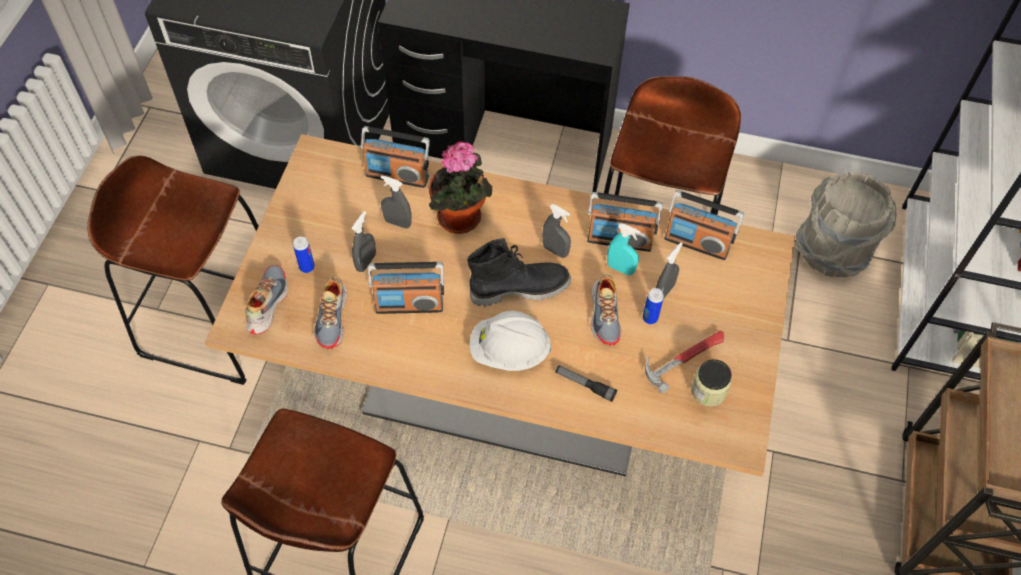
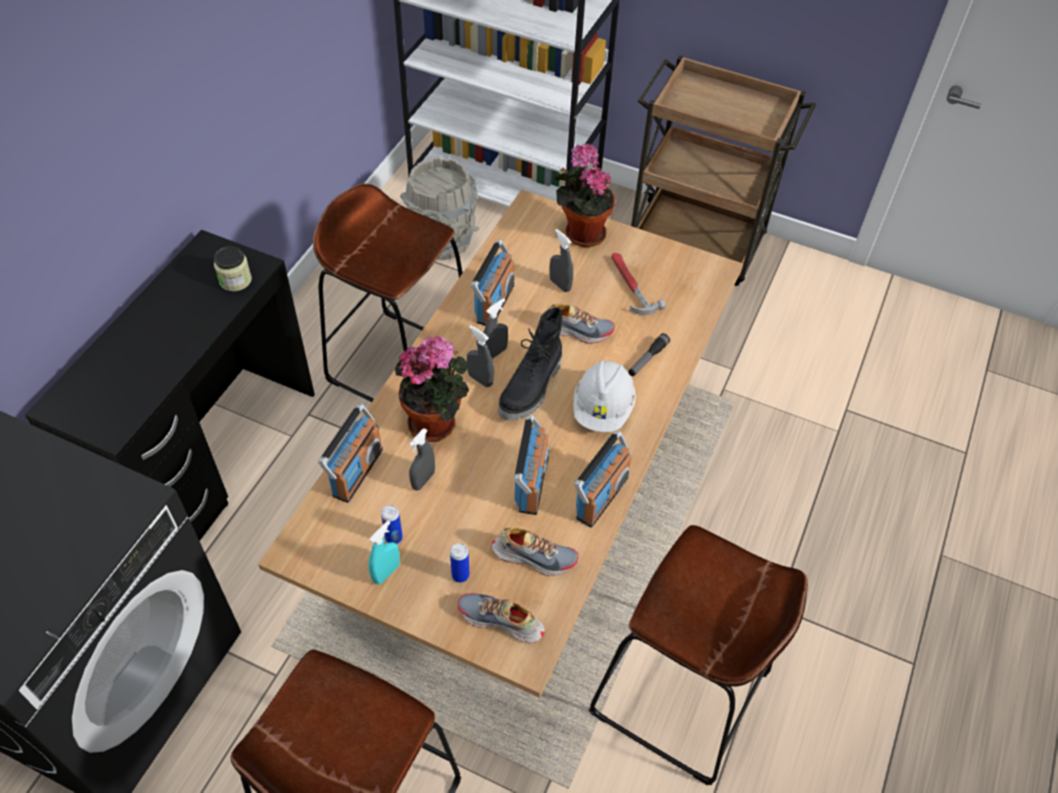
camera: 80 degrees left, 5 degrees down
(366, 262) = (468, 516): grey spray bottle -> grey spray bottle (480, 379)
(519, 288) = (532, 388): black boot -> black boot turned 150 degrees counterclockwise
(620, 268) = (528, 309): turquoise spray bottle -> turquoise spray bottle (386, 572)
(650, 318) = (586, 300): can -> can (394, 538)
(697, 243) = (512, 251): radio -> radio (601, 497)
(708, 391) = (665, 278): jar -> jar (235, 280)
(749, 301) = (581, 233): none -> potted plant

